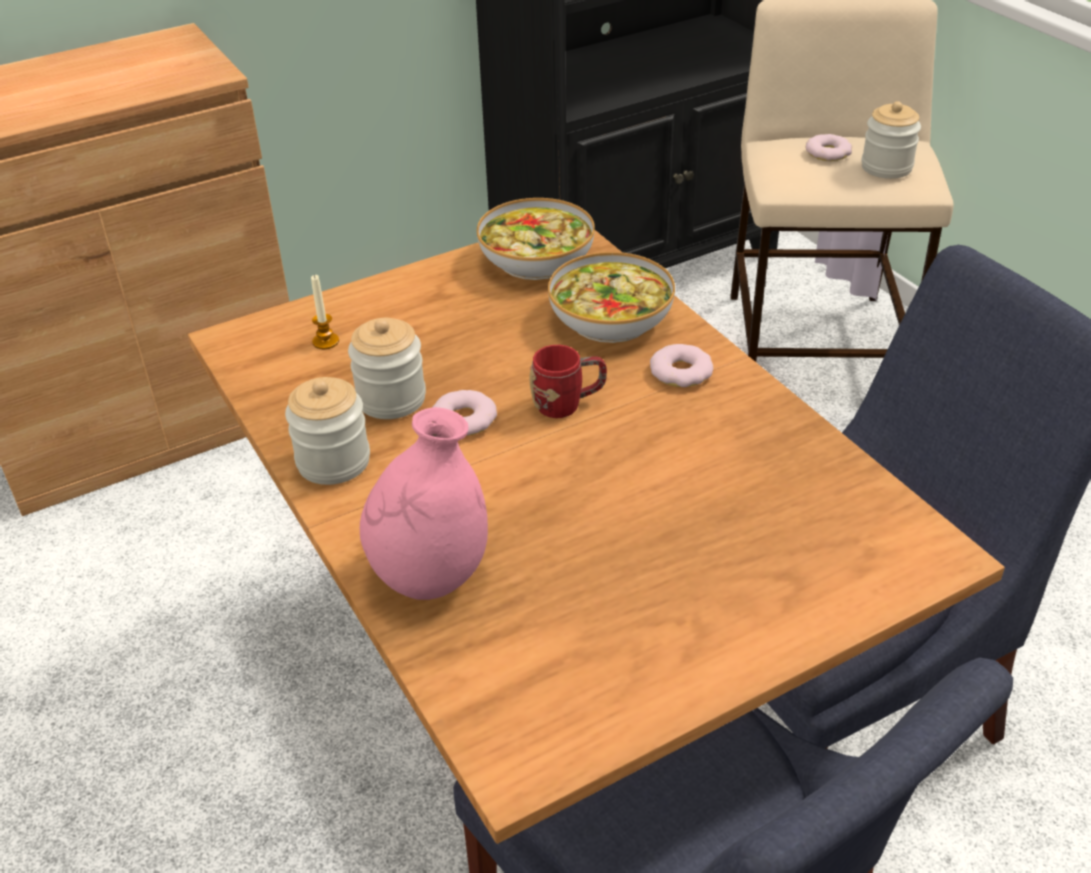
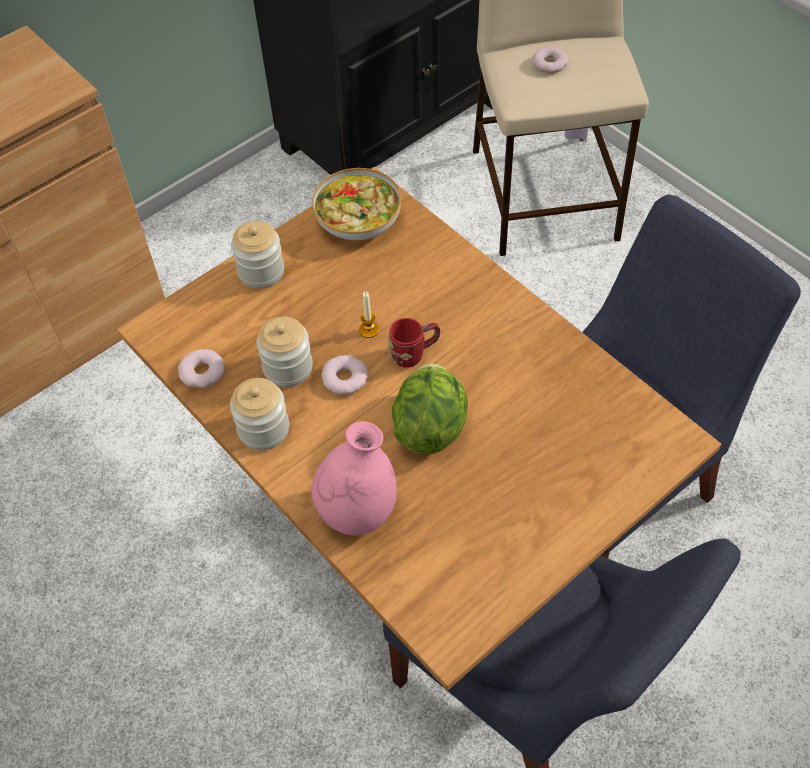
camera: 10 degrees left, 15 degrees up
(325, 341) = (223, 322): candle -> candle (369, 330)
(566, 487) = (430, 425): none -> lettuce
(610, 319) = (426, 270): bowl -> none
(681, 372) = (486, 313): donut -> donut (202, 372)
(886, 167) = (596, 74): jar -> jar (261, 271)

